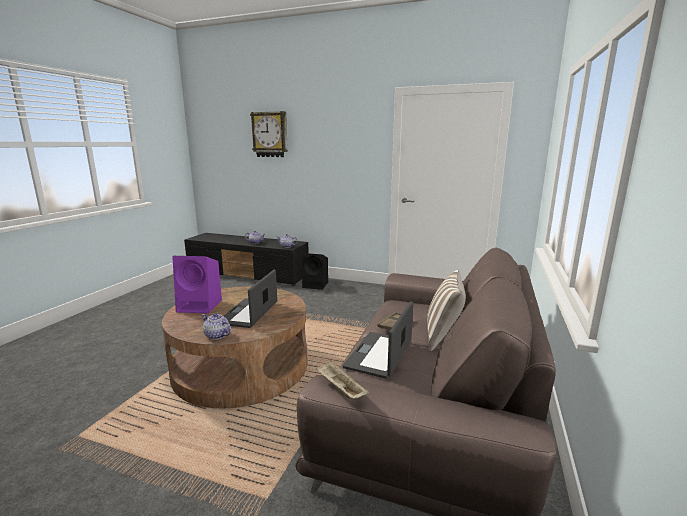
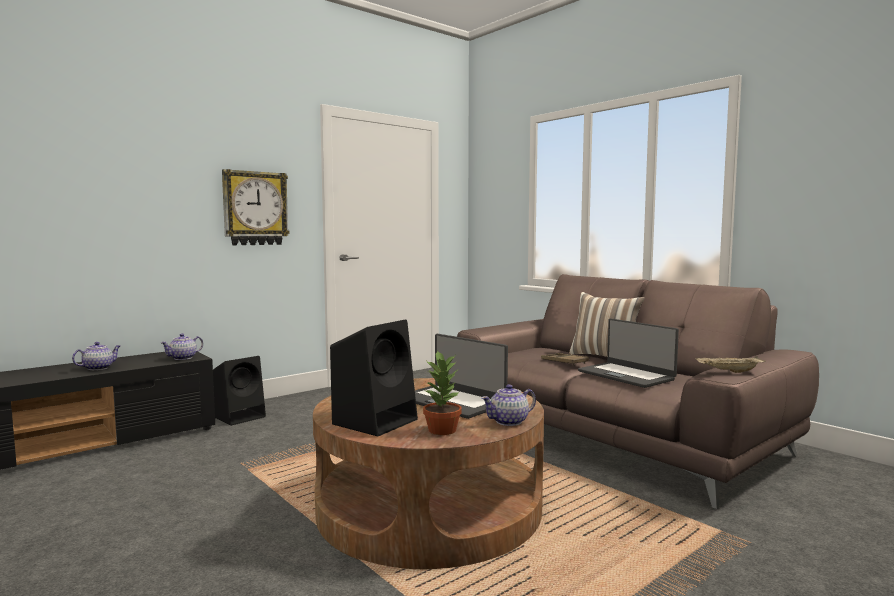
camera: 60 degrees left, 10 degrees down
(192, 323) = (442, 430): none -> potted plant
(201, 306) = (376, 421): purple speaker -> black speaker
(270, 134) = (96, 147): wall clock -> wall clock (255, 208)

